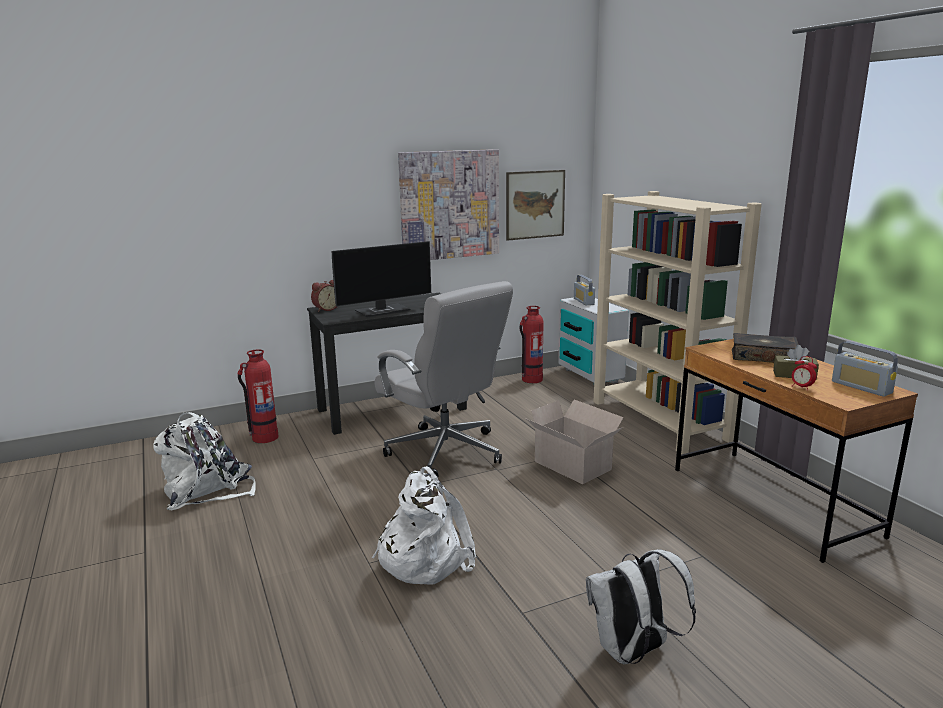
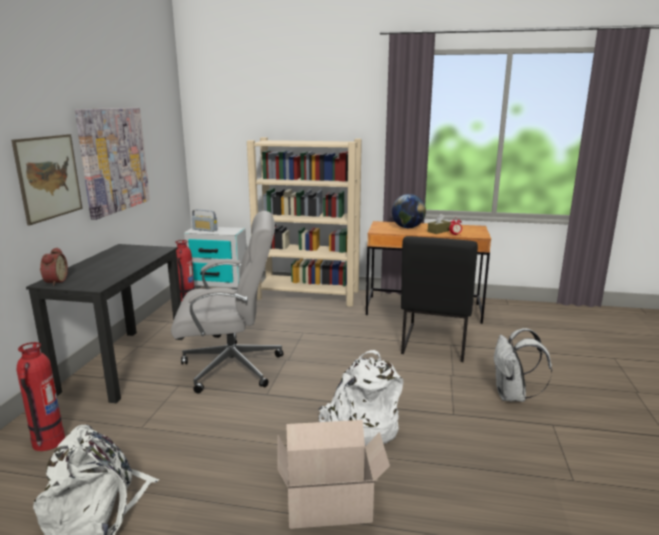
camera: 55 degrees left, 0 degrees up
(383, 311) = (118, 267): monitor -> none
(535, 204) = (160, 155): picture -> picture (49, 177)
(573, 466) = (321, 337): cardboard box -> cardboard box (331, 505)
(685, 542) = (434, 343): none -> black chair
(763, 357) = (407, 227): book -> globe
(861, 387) = (468, 229): radio -> none

